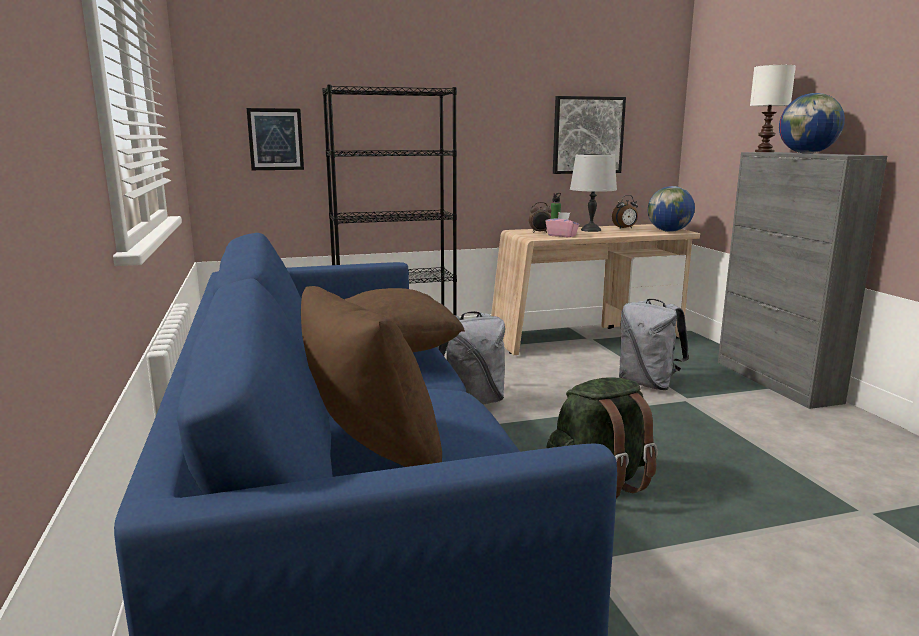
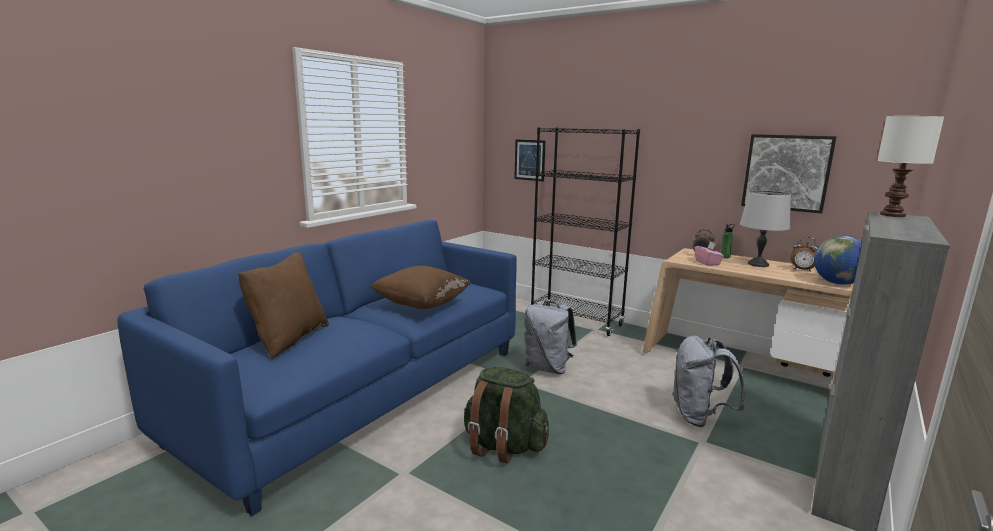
camera: 50 degrees right, 0 degrees up
(807, 153) = (894, 225): globe -> none

